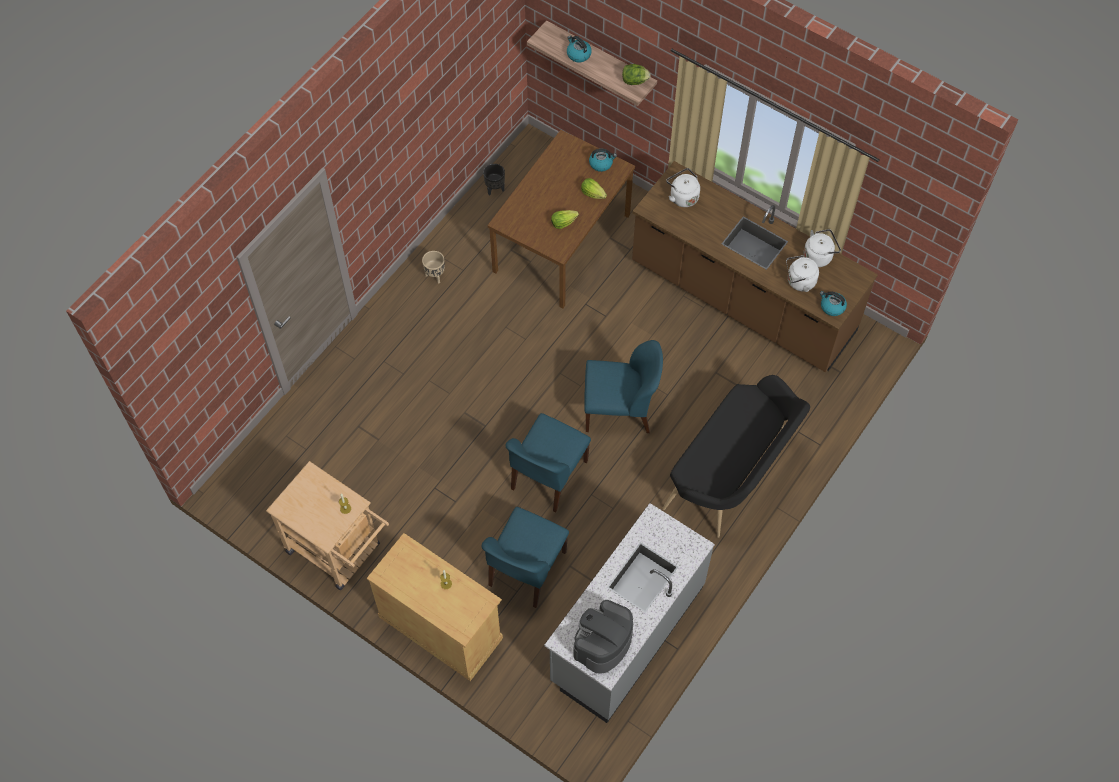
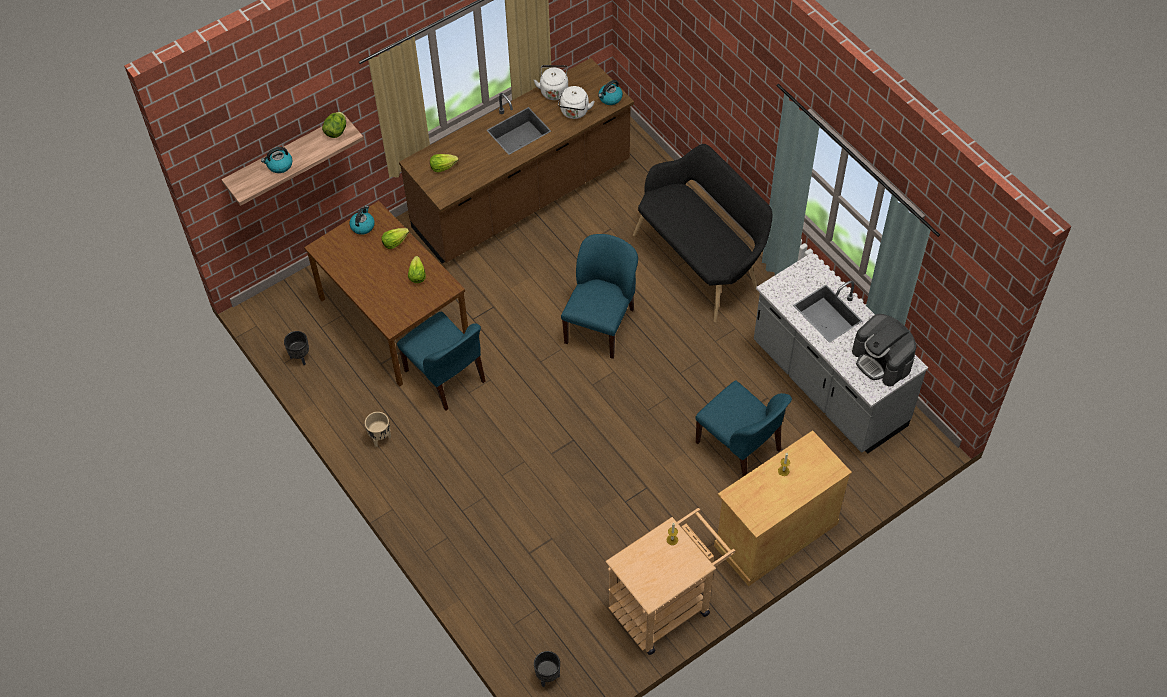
camera: 70 degrees left, 5 degrees down
(244, 477) = (547, 677): none -> black planter
(548, 476) = (648, 402): blue chair -> blue chair (446, 377)
(682, 196) = (443, 167): white kettle -> lettuce

